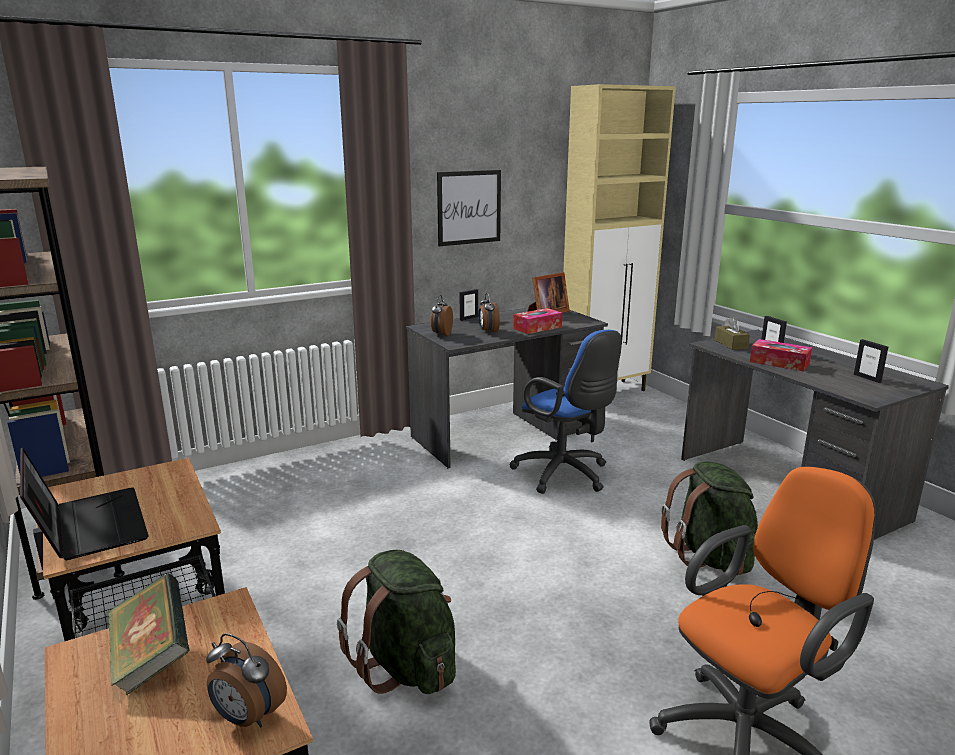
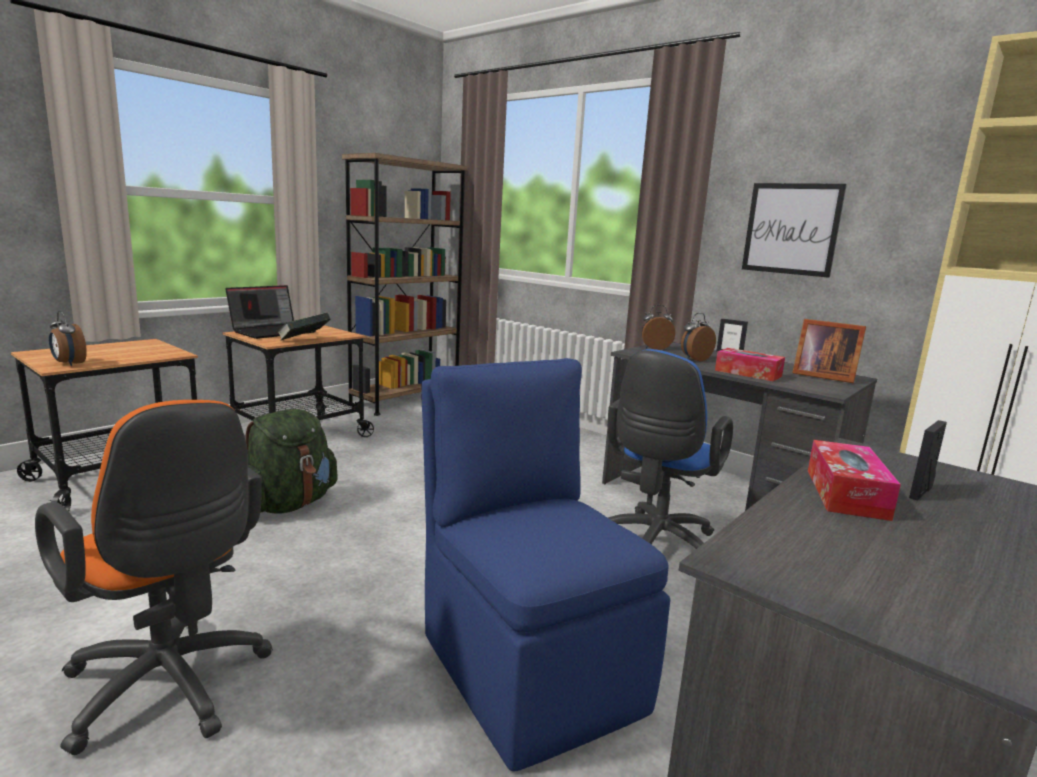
camera: 70 degrees right, 5 degrees down
(152, 658) = (134, 349): book -> book (304, 340)
(247, 717) = (69, 364): alarm clock -> alarm clock turned 60 degrees counterclockwise
(710, 556) = (528, 667): green backpack -> blue chair
(730, 344) = (894, 463): brown tissue box -> none
(867, 378) = (892, 577): picture frame -> none

